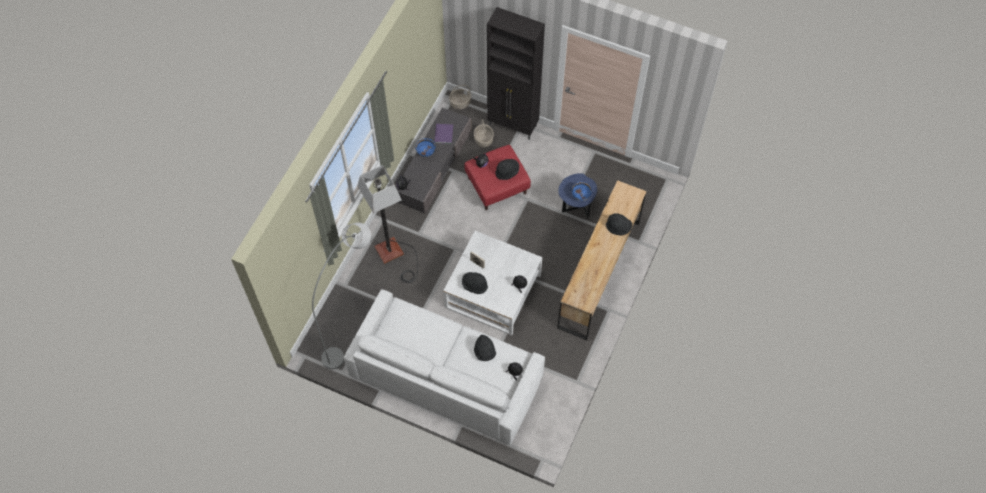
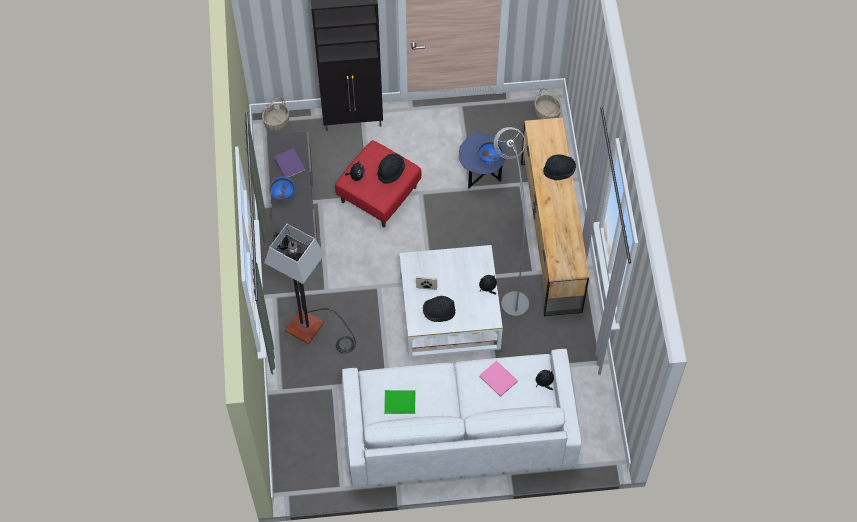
camera: 30 degrees left, 0 degrees up
(353, 323) = (317, 428): grey floor lamp -> grey floor lamp (508, 259)
(406, 331) = (399, 401): none -> green book
(483, 140) = (330, 150): basket -> basket (547, 113)
(484, 351) = (498, 378): black hat -> pink book

